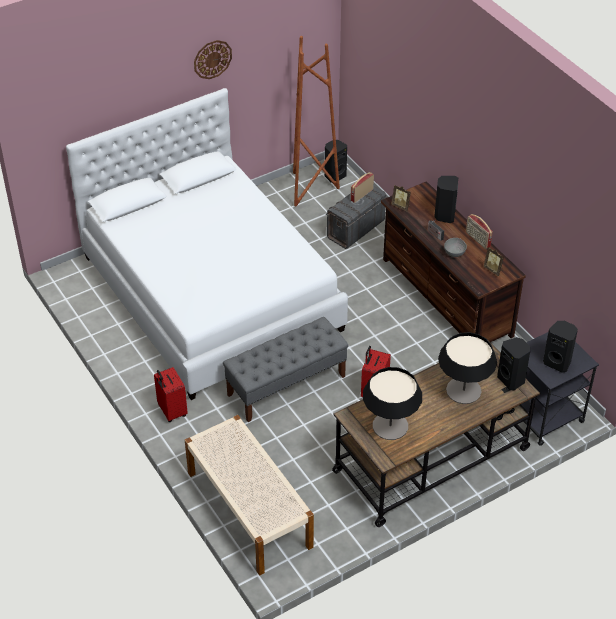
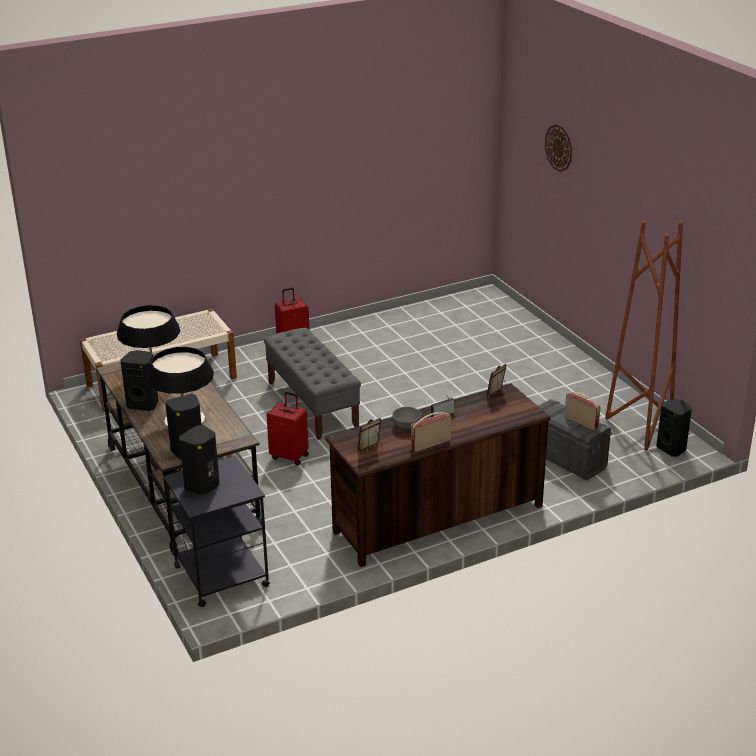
camera: 95 degrees right, 15 degrees down
(211, 292) = (455, 366): white bed -> none
(212, 59) = (629, 185): wall clock -> wall clock (559, 147)
(444, 215) = (479, 424): black speaker -> black speaker (143, 404)

